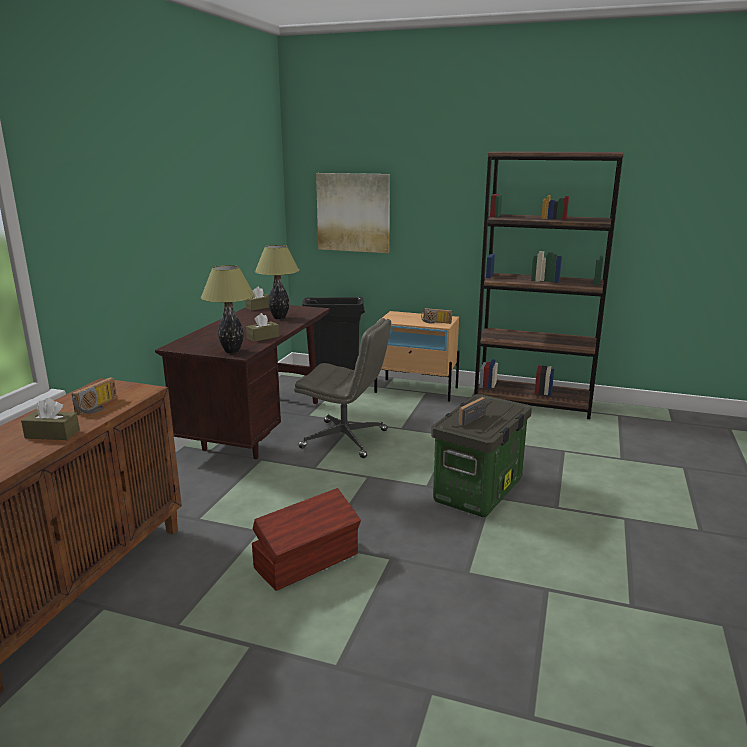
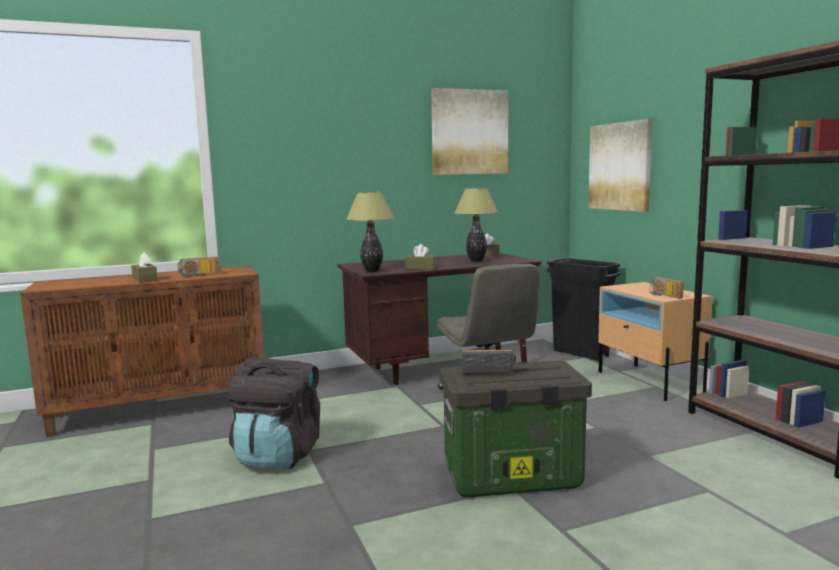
camera: 50 degrees right, 10 degrees down
(228, 182) = (469, 132): none -> picture
(308, 561) = (278, 455): brown storage box -> black backpack

